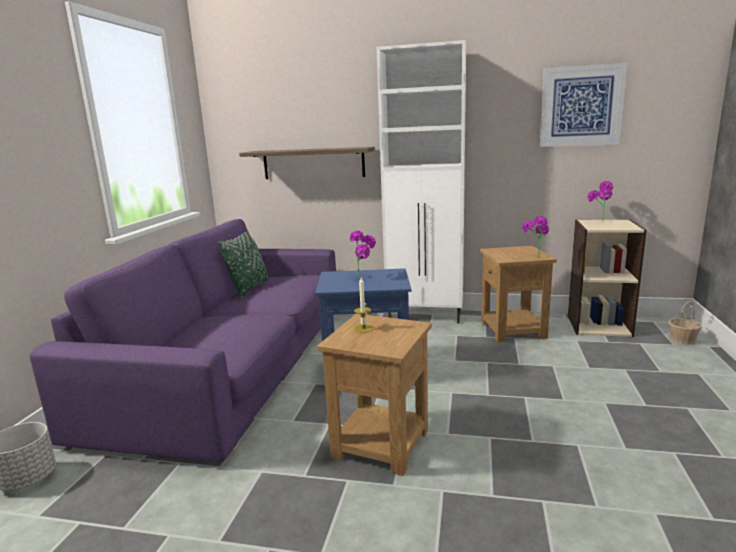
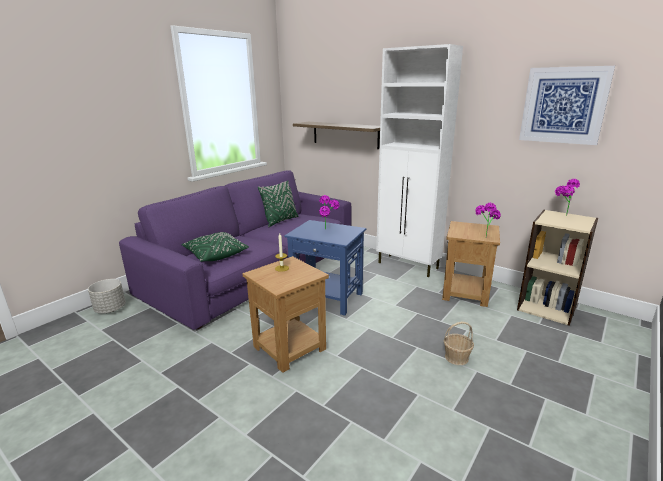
camera: 25 degrees right, 5 degrees up
(207, 343) = (215, 255): none -> green pillow
(682, 340) = (616, 341): basket -> basket (457, 357)

